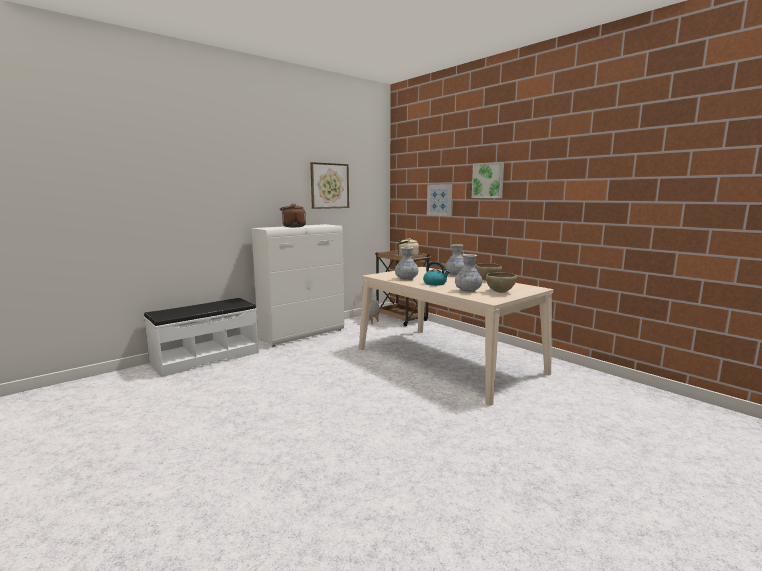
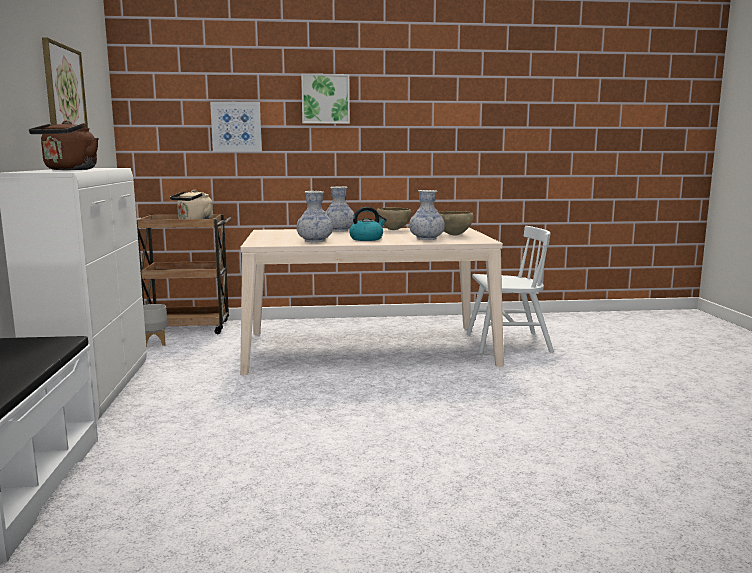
camera: 55 degrees left, 0 degrees up
(543, 395) = (507, 343): none -> white chair

